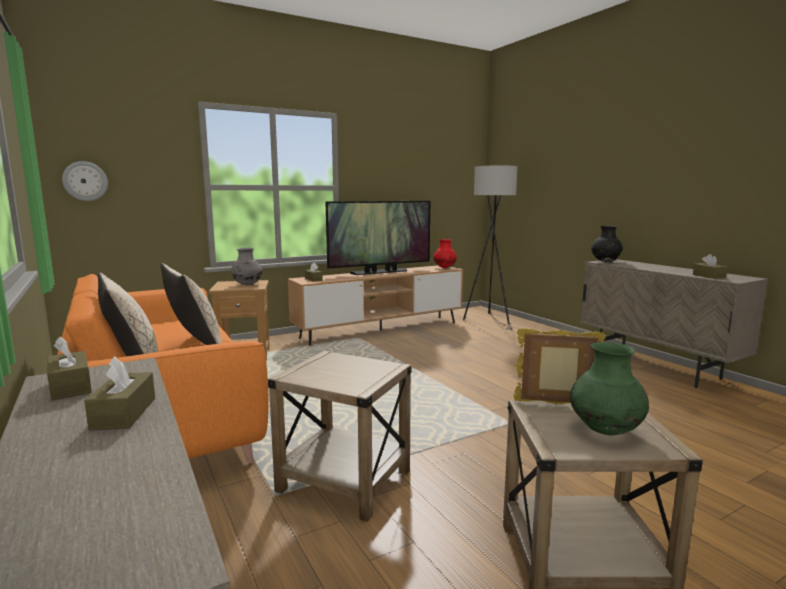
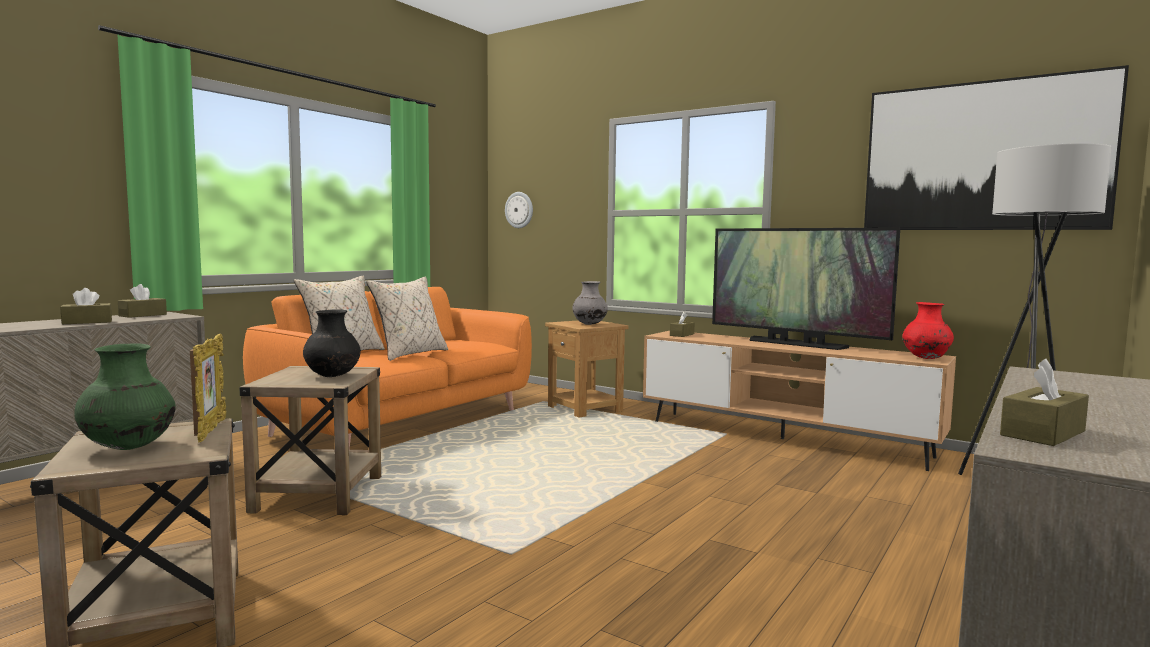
camera: 65 degrees right, 5 degrees down
(437, 163) = (983, 156): none -> picture
(605, 261) = (1059, 374): black vase -> black vase (332, 376)

